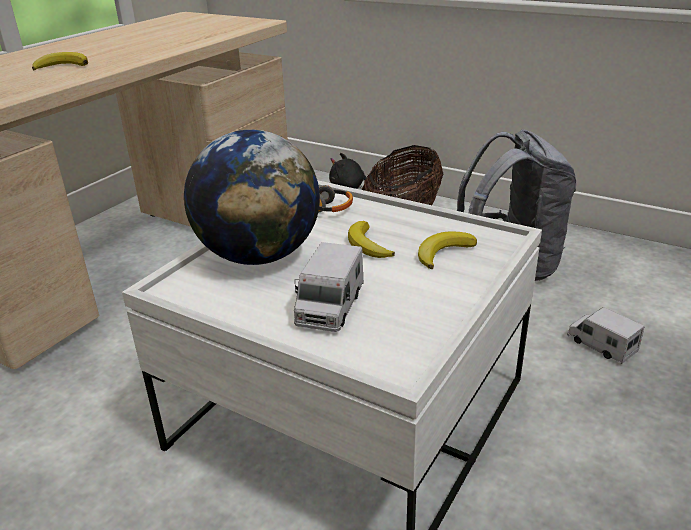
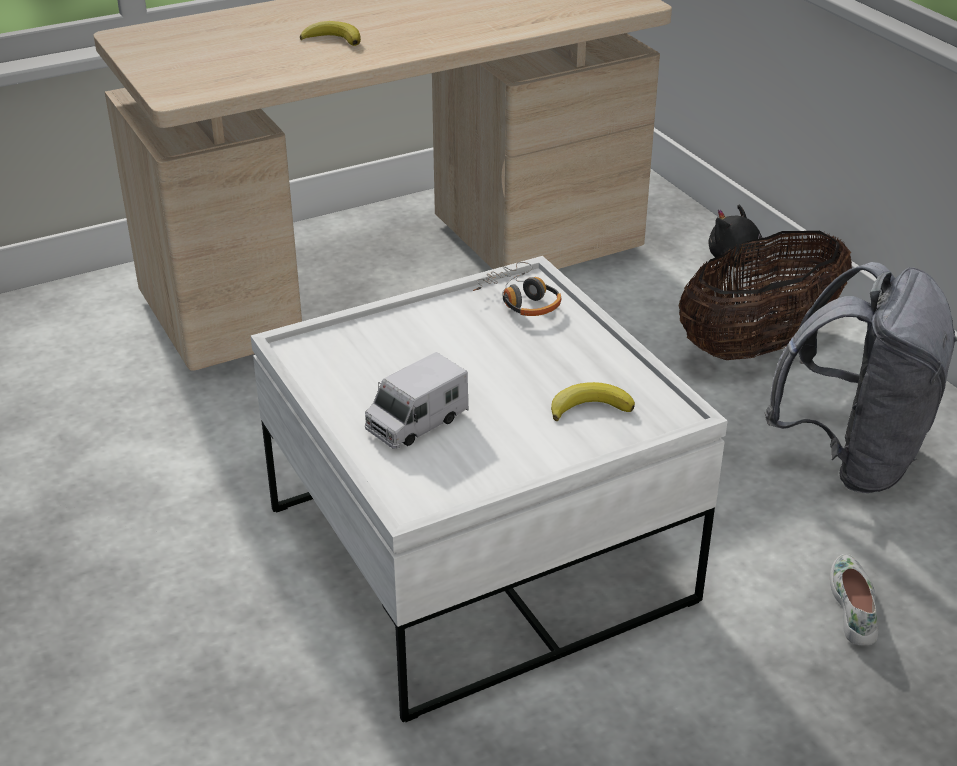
camera: 30 degrees right, 5 degrees up
(259, 255) = (405, 341): globe -> none
(367, 245) = (522, 368): banana -> none
(601, 345) = (854, 606): toy truck -> white shoe

